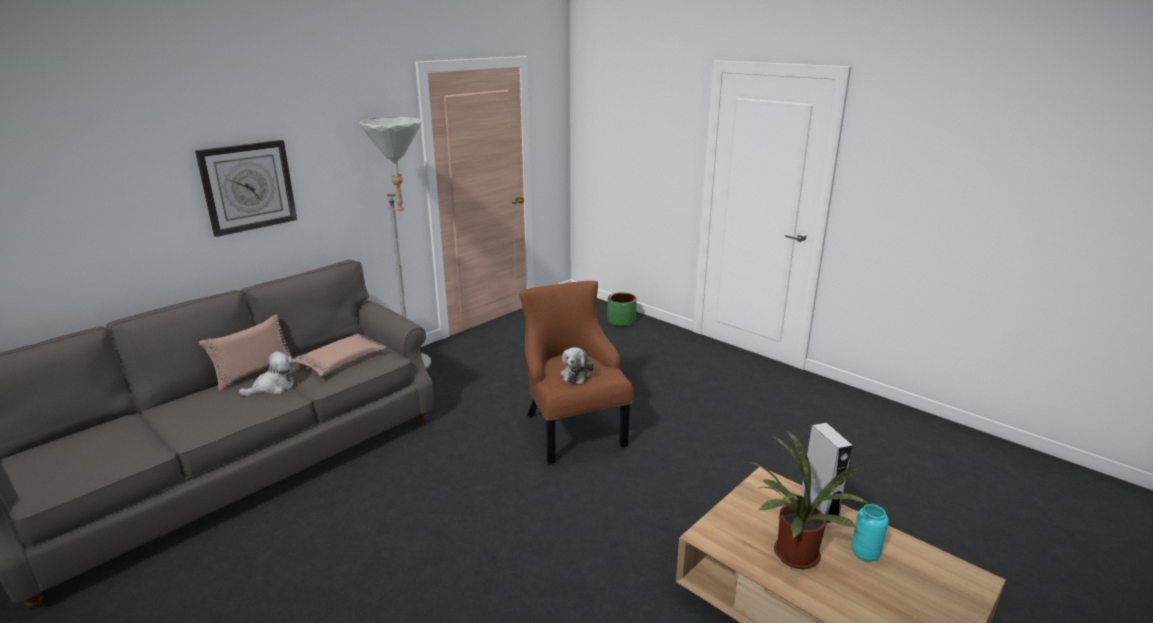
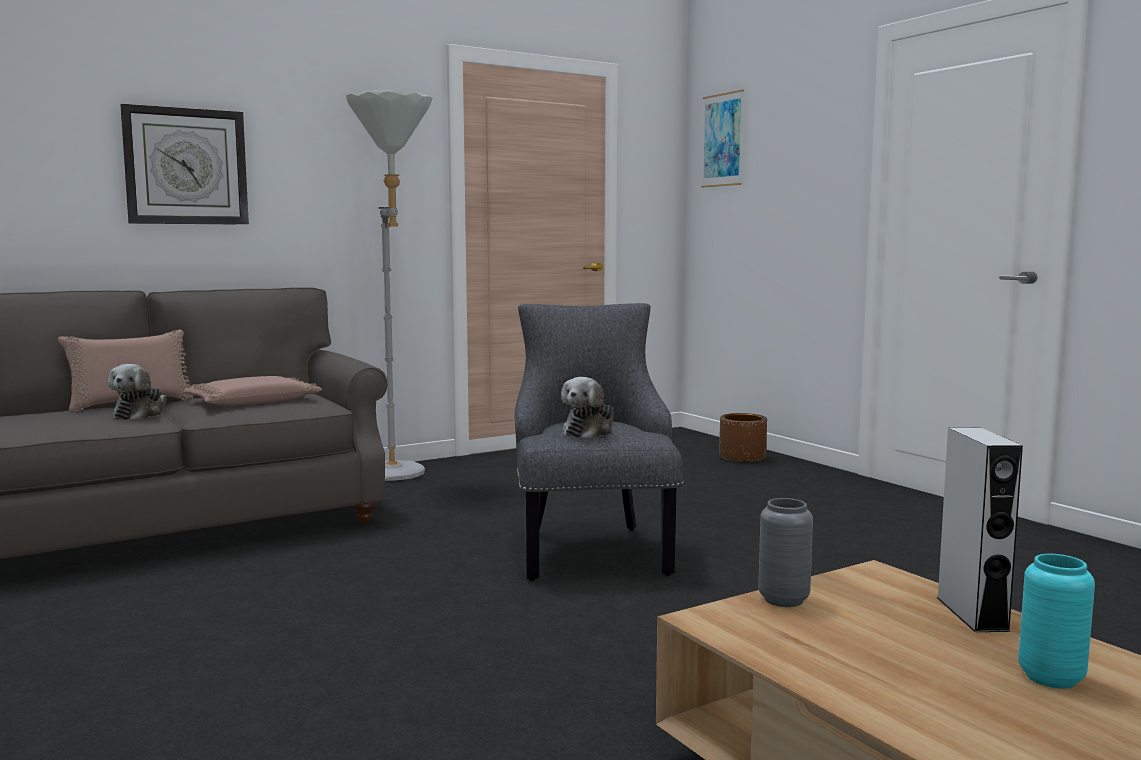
camera: 15 degrees right, 15 degrees down
(273, 387) = (140, 414): plush toy -> plush toy turned 120 degrees clockwise
(574, 432) = (592, 553): brown armchair -> grey armchair
(599, 109) = (722, 140): none -> picture
(621, 321) = (742, 457): green planter -> brown planter
(732, 512) = (783, 600): none -> grey vase
(792, 557) = (879, 662): potted plant -> none

